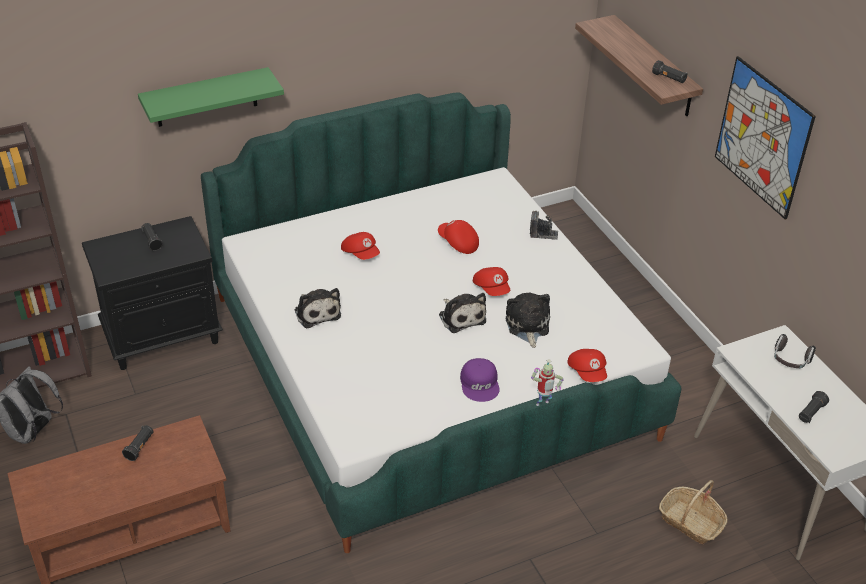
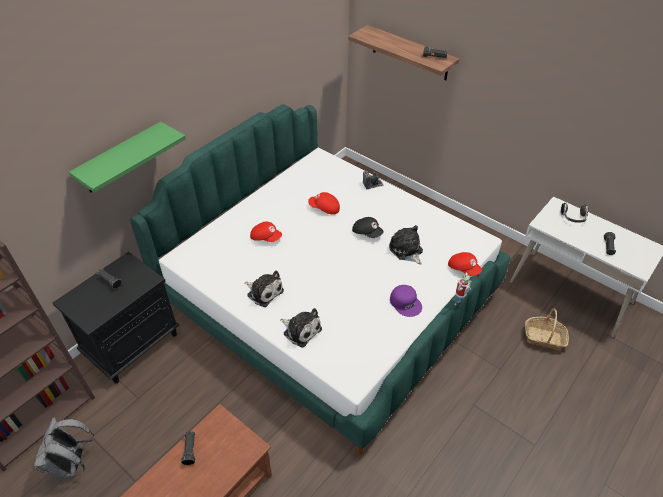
camera: 25 degrees left, 5 degrees up
(461, 317) = (361, 259): plush toy -> plush toy (301, 330)
(492, 289) = (367, 232): red cap -> black cap
(762, 137) = (519, 80): picture -> none

